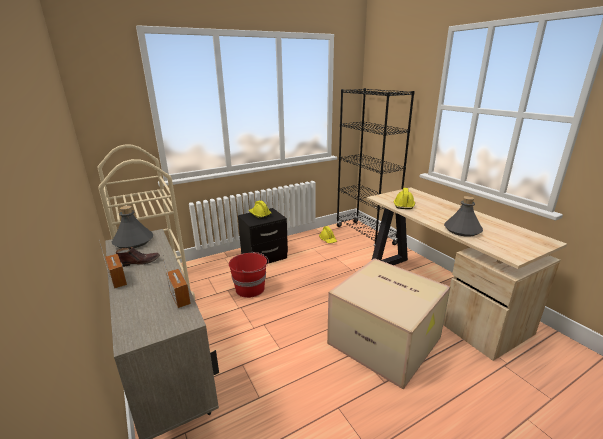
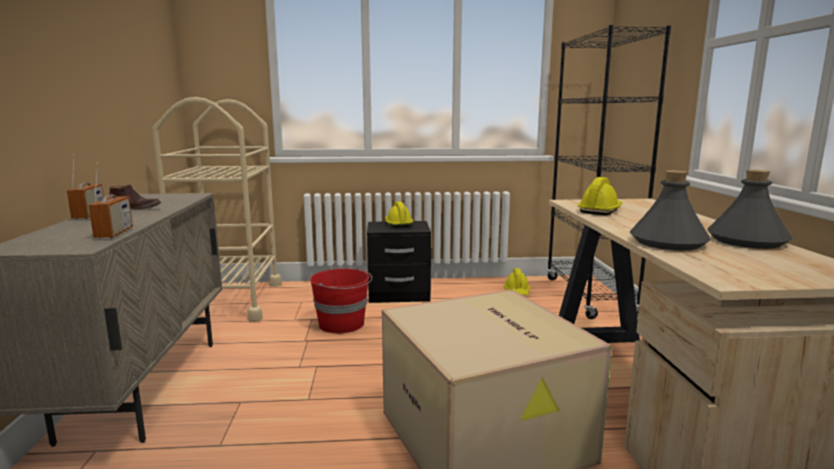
camera: 25 degrees right, 10 degrees down
(134, 241) = (164, 197): grey bottle -> grey bottle (747, 241)

